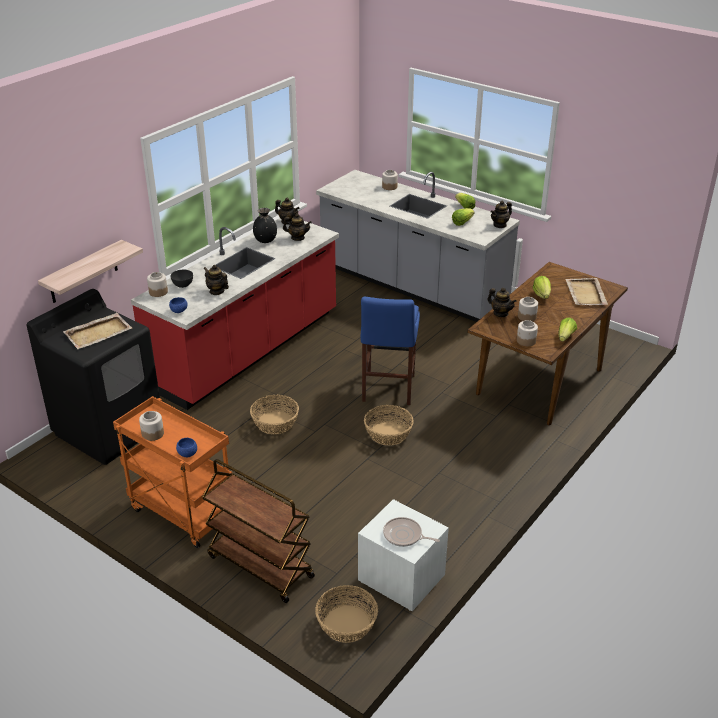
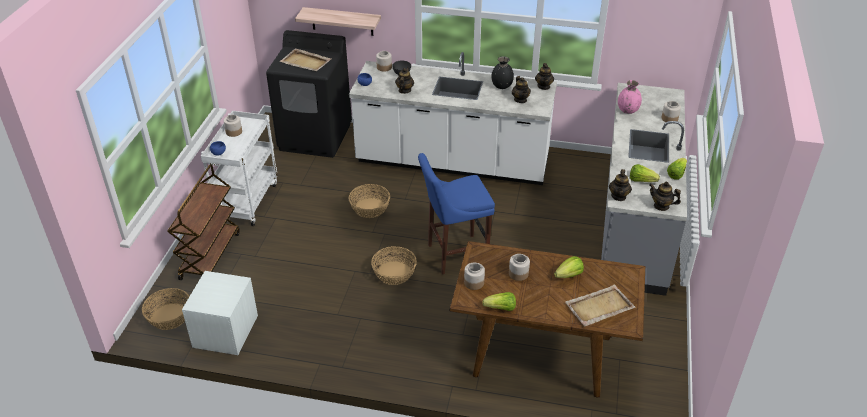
camera: 65 degrees right, 5 degrees up
(181, 513) = (247, 200): orange cart -> white cart
(248, 350) = (452, 162): red counter -> white counter
(362, 199) = (627, 110): none -> pink vase
(404, 536) = (210, 295): frying pan -> none
(500, 313) = (511, 255): teapot -> teapot (618, 196)

